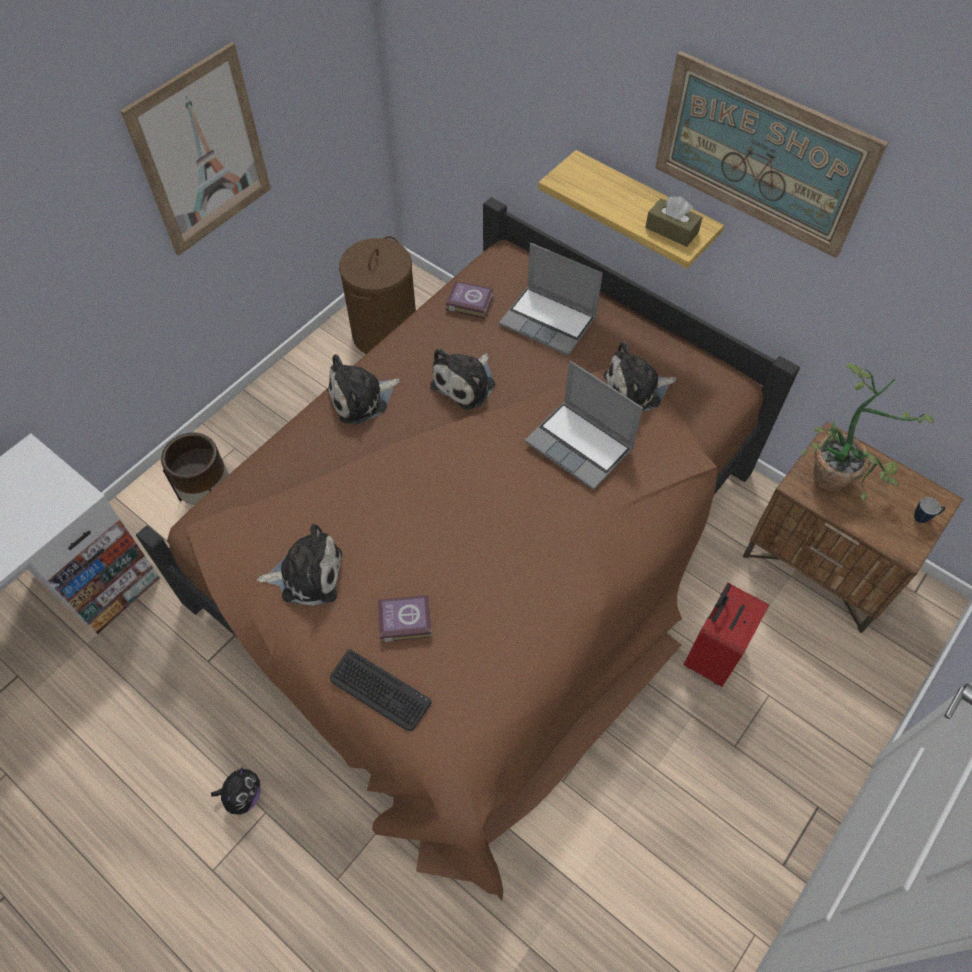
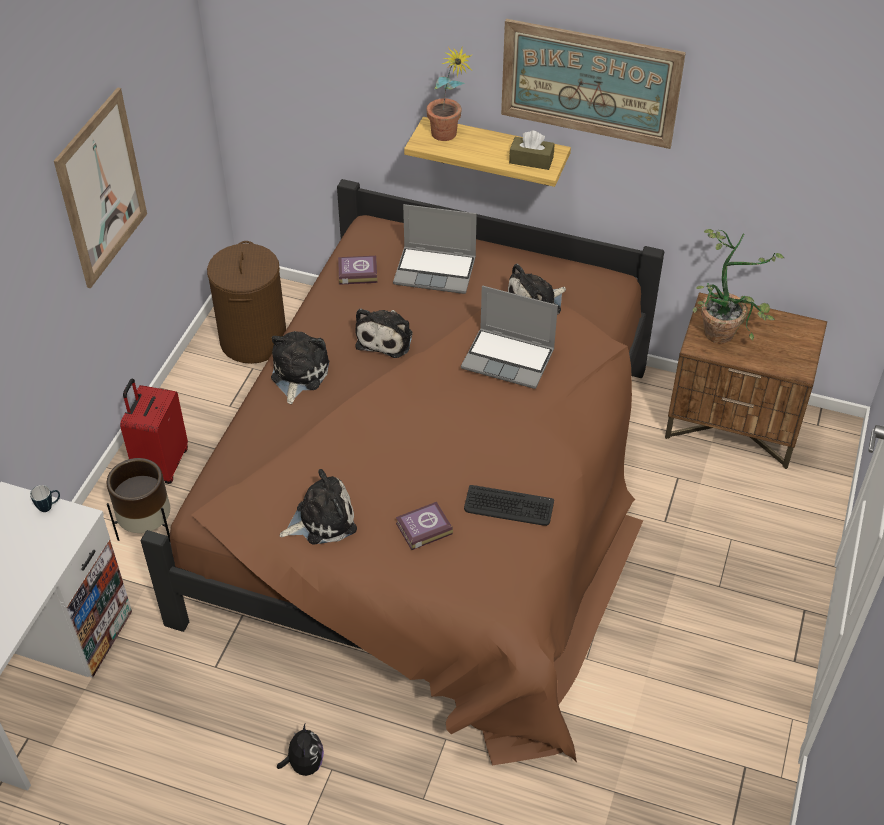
camera: 20 degrees left, 10 degrees down
(361, 398) = (298, 374): plush toy -> plush toy turned 150 degrees clockwise
(379, 690) = (428, 585): keyboard -> keyboard (508, 506)
(590, 181) = (447, 138): none -> potted plant
(711, 654) = (670, 522): red suitcase -> red suitcase (161, 464)
(923, 518) = (803, 343): mug -> mug (49, 506)

